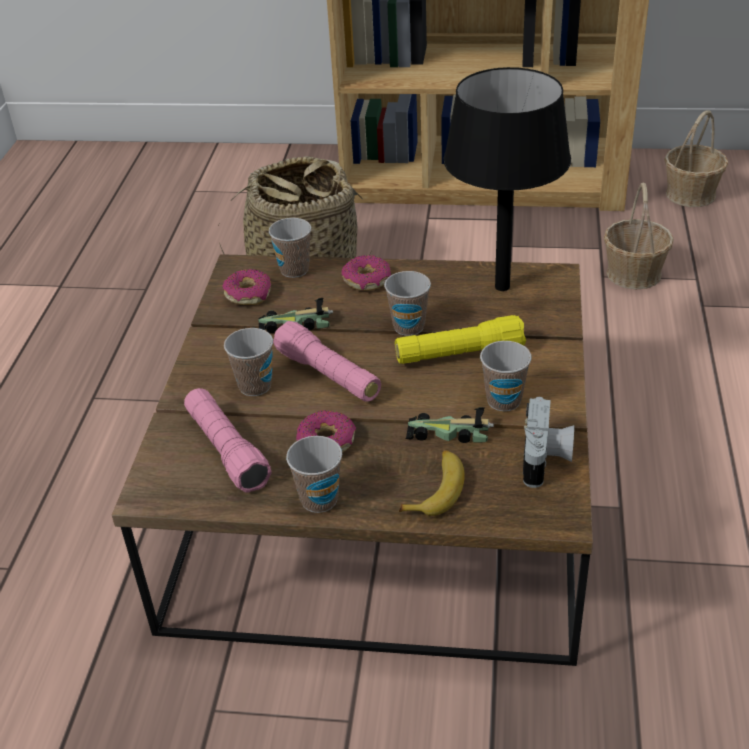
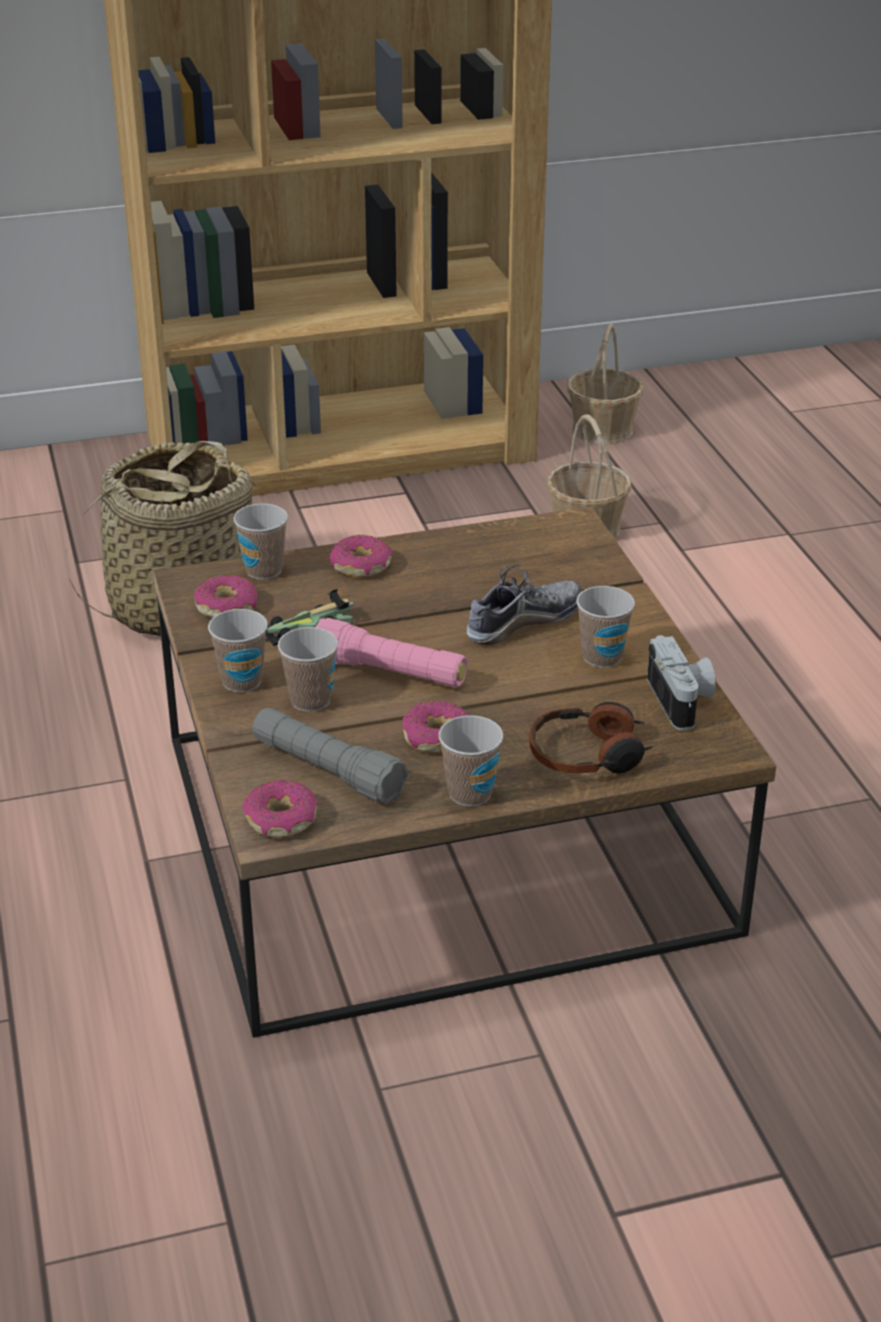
camera: 25 degrees left, 5 degrees down
(164, 484) = (280, 820): none -> donut
(227, 450) = (328, 770): pink flashlight -> grey flashlight
(408, 327) = (446, 605): cup -> cup (242, 681)
(436, 489) = (589, 755): banana -> headphones
(450, 432) = (565, 699): toy car -> none
(459, 355) = (523, 622): yellow flashlight -> shoe
(502, 287) = (523, 545): black table lamp -> none

